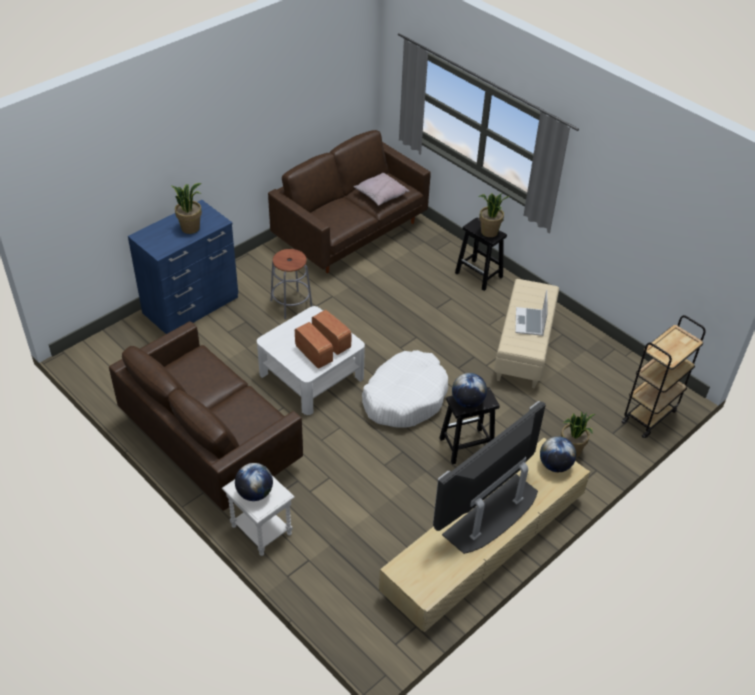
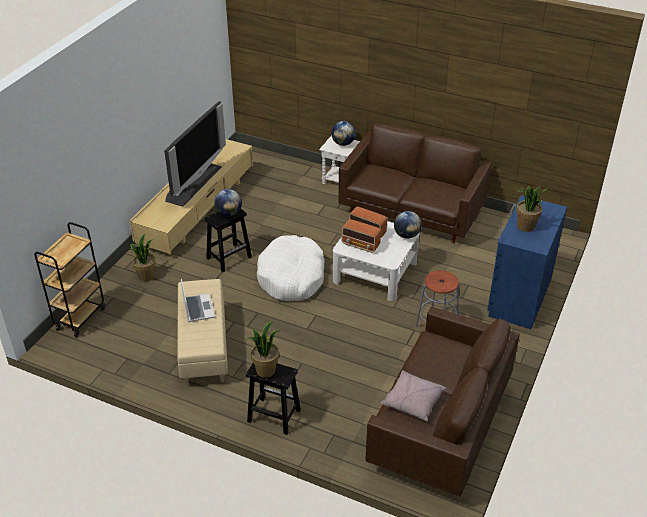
camera: 160 degrees right, 5 degrees down
(555, 465) = (155, 218): globe -> globe (406, 235)

